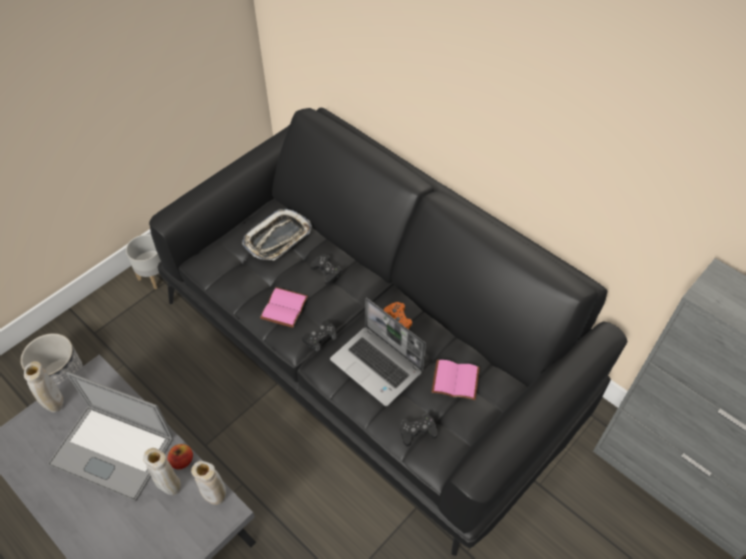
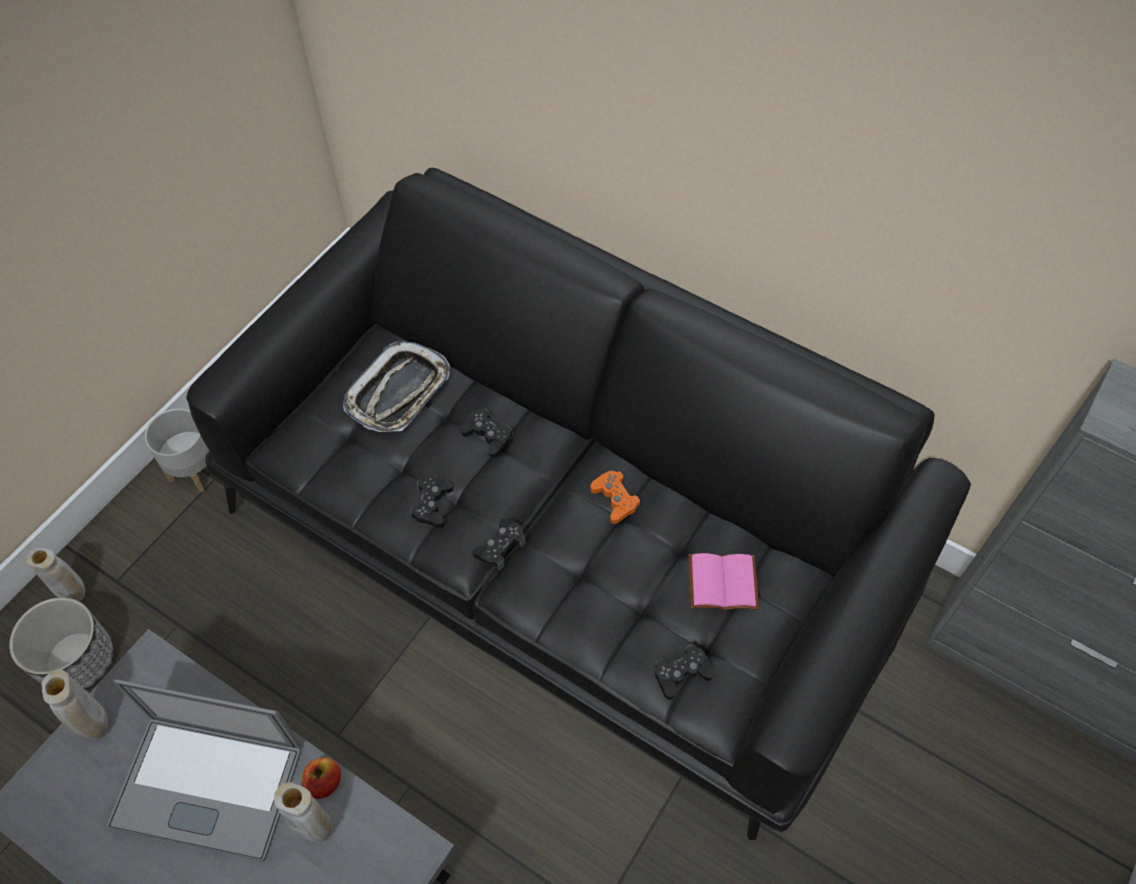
camera: 10 degrees left, 5 degrees up
(216, 497) = (391, 831): beige vase -> beige vase (75, 595)
(283, 307) = (431, 505): pink book -> black game controller
(378, 366) = (600, 579): laptop -> none

